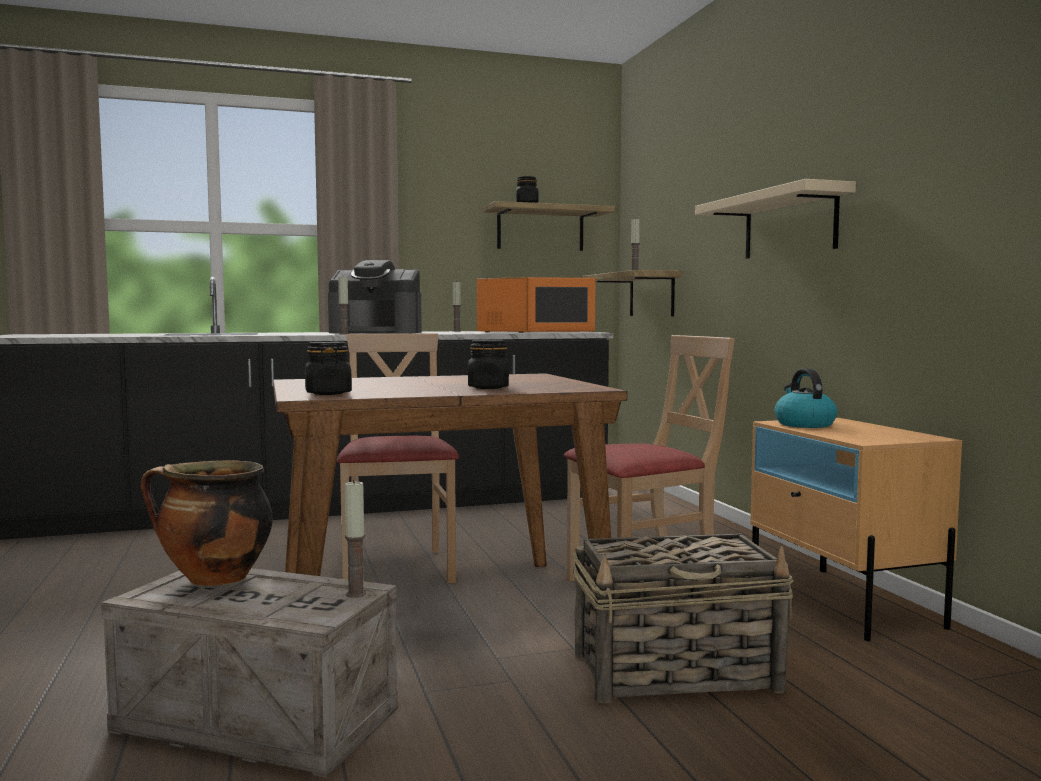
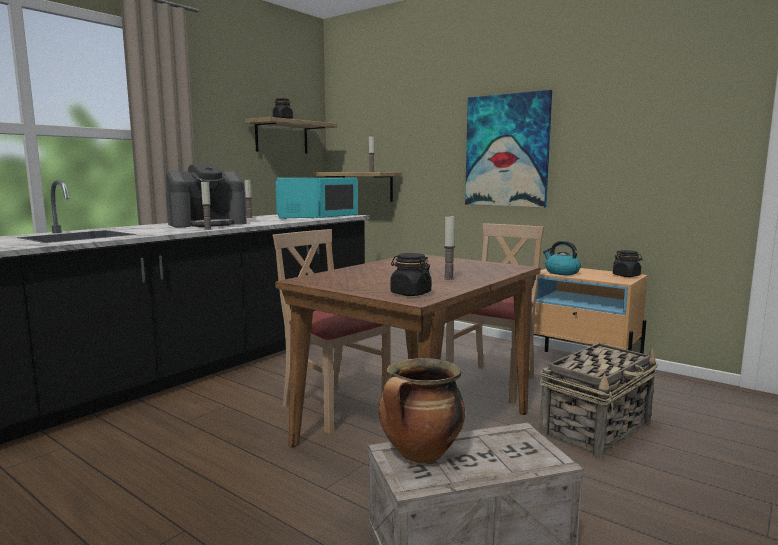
camera: 35 degrees left, 5 degrees up
(356, 594) = (527, 436): candle -> candle (448, 278)
(488, 387) = (466, 273): black jar -> black jar (626, 276)
(522, 331) = (302, 216): orange microwave -> turquoise microwave
(789, 225) = (507, 151): beige shelf -> picture

